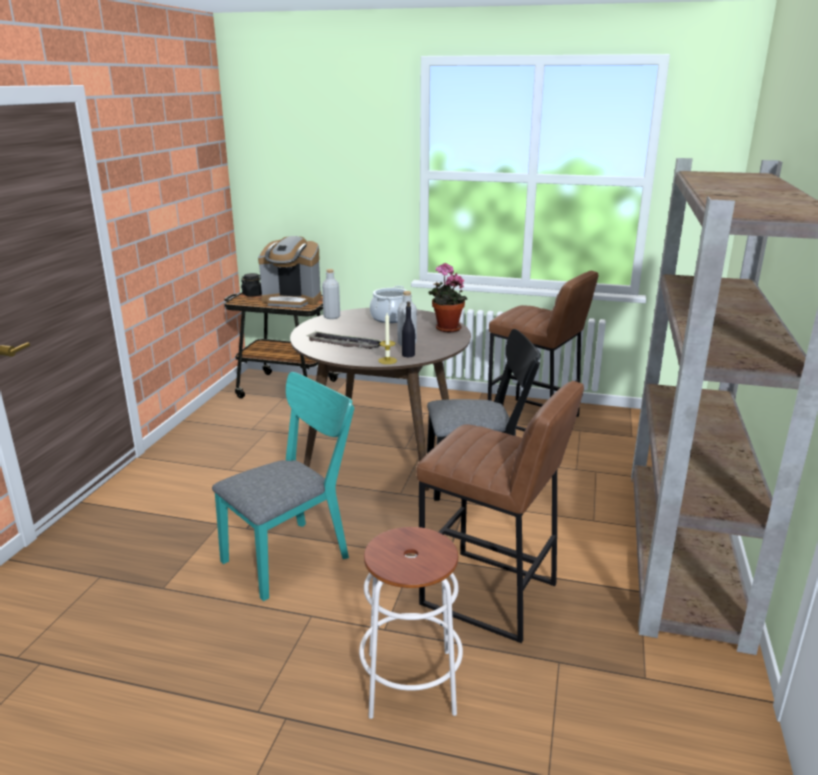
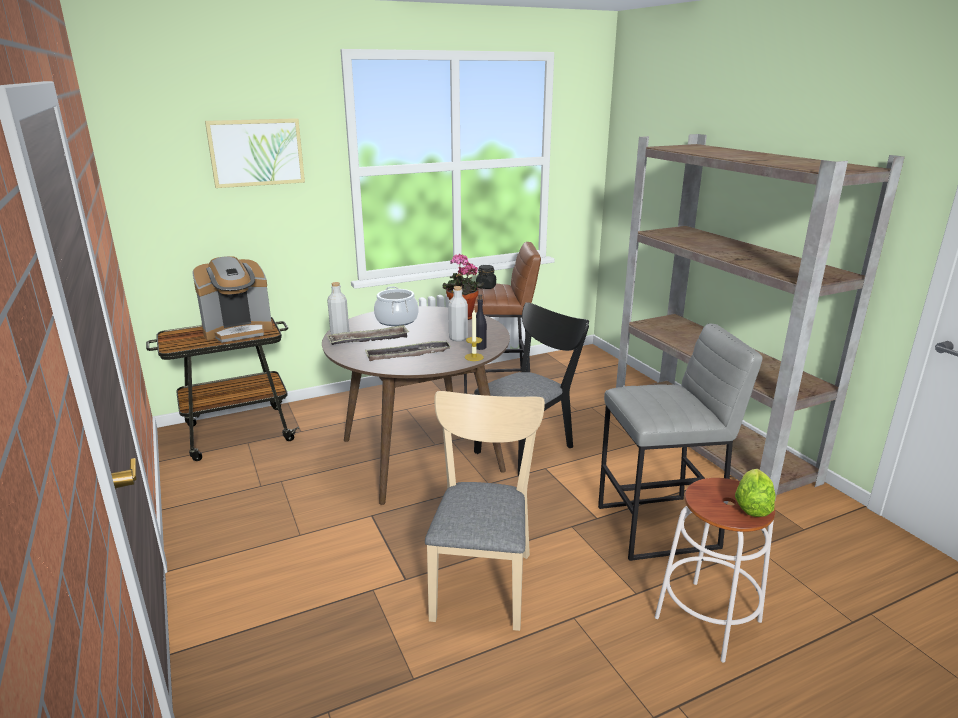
camera: 40 degrees left, 0 degrees up
(253, 295) = (178, 335): black jar -> black jar (486, 287)
(293, 554) = (482, 578): turquoise chair -> beige chair
(339, 149) = (256, 152): none -> picture
(341, 326) = (369, 340): none -> tray
(420, 566) = (752, 506): none -> lettuce
(491, 595) = (659, 526): brown stool -> grey stool

